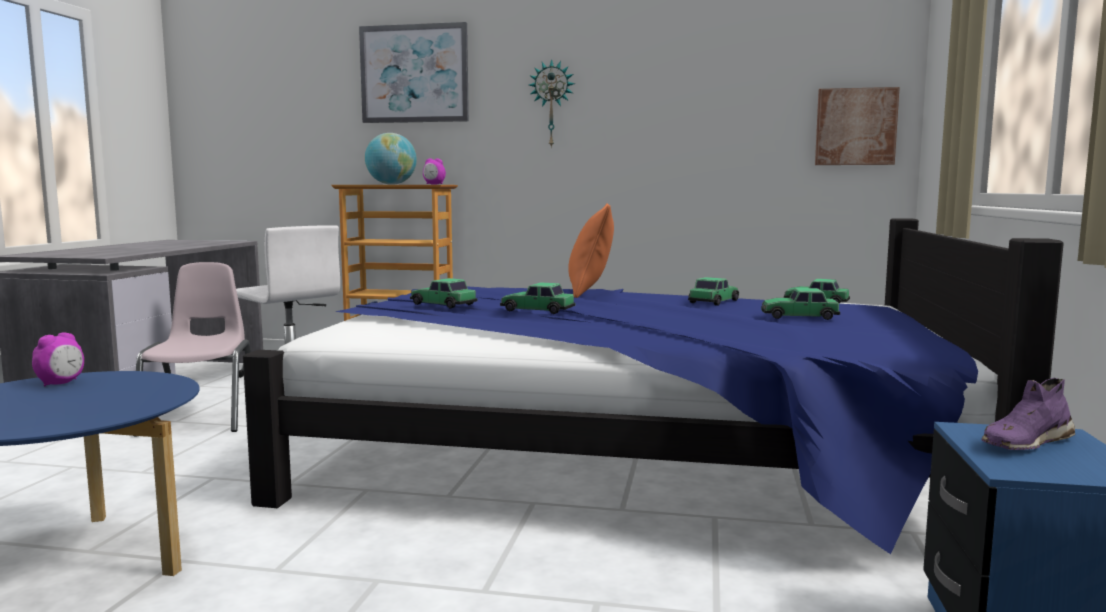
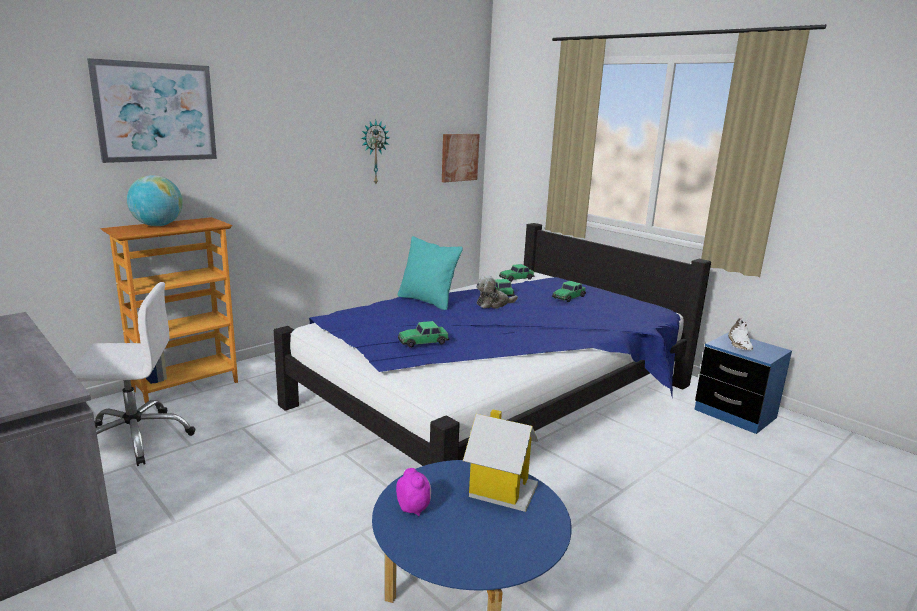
camera: 55 degrees left, 10 degrees up
(127, 399) = (500, 489): none -> toy house
(202, 418) = (188, 507): pink chair -> none
(434, 184) = (203, 221): alarm clock -> none
(537, 310) = (484, 330): toy car -> none
(552, 104) = (285, 143): wall clock -> wall clock (374, 152)
(590, 292) = (427, 301): orange pillow -> turquoise pillow
(653, 303) = (493, 304): none -> plush toy
(1025, 442) = (738, 344): purple shoe -> white shoe

